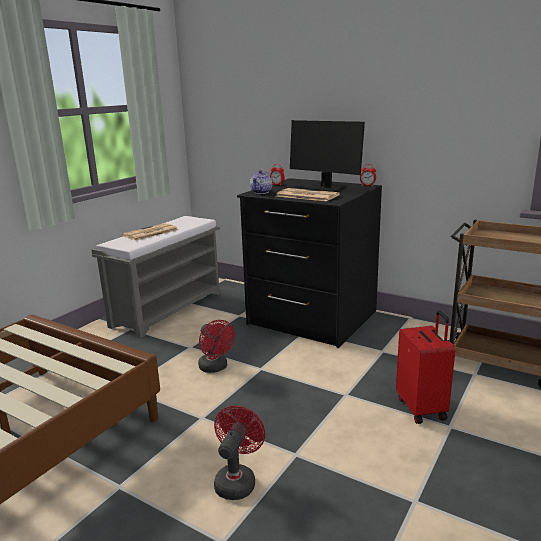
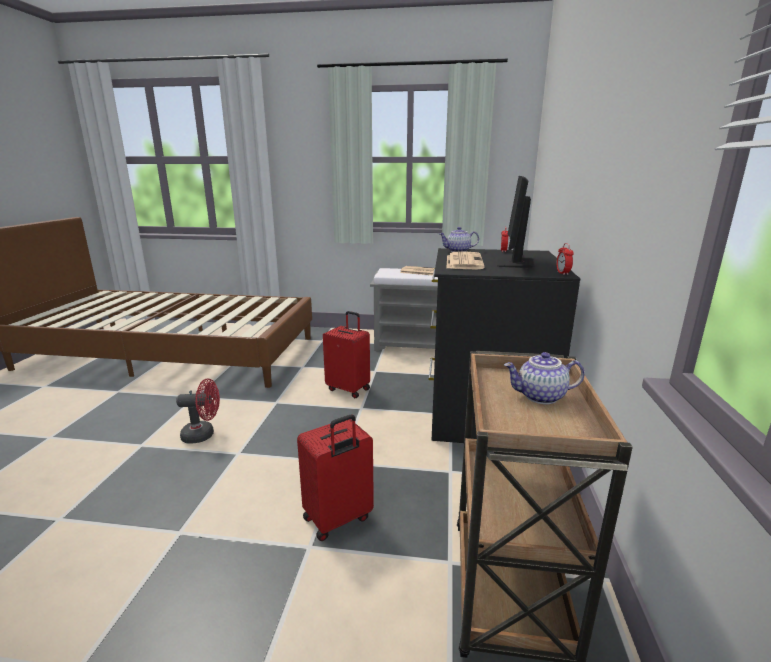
camera: 65 degrees right, 0 degrees up
(215, 368) = (349, 389): red fan -> red suitcase
(511, 238) = (540, 397): none -> teapot

